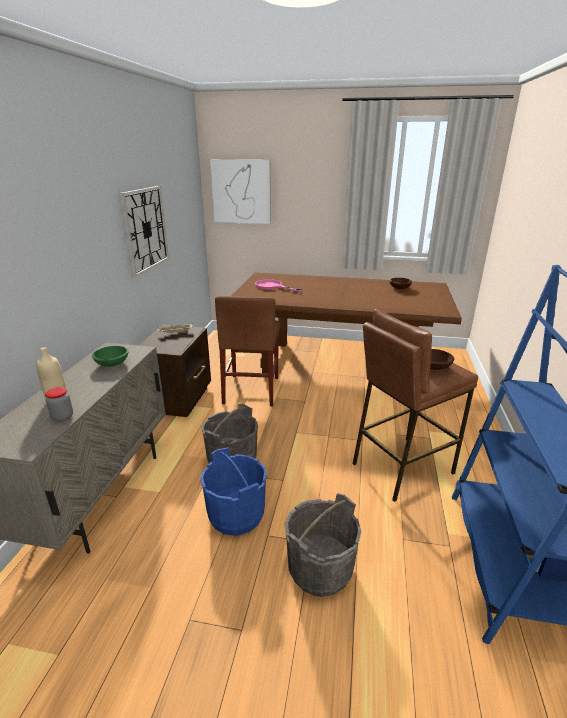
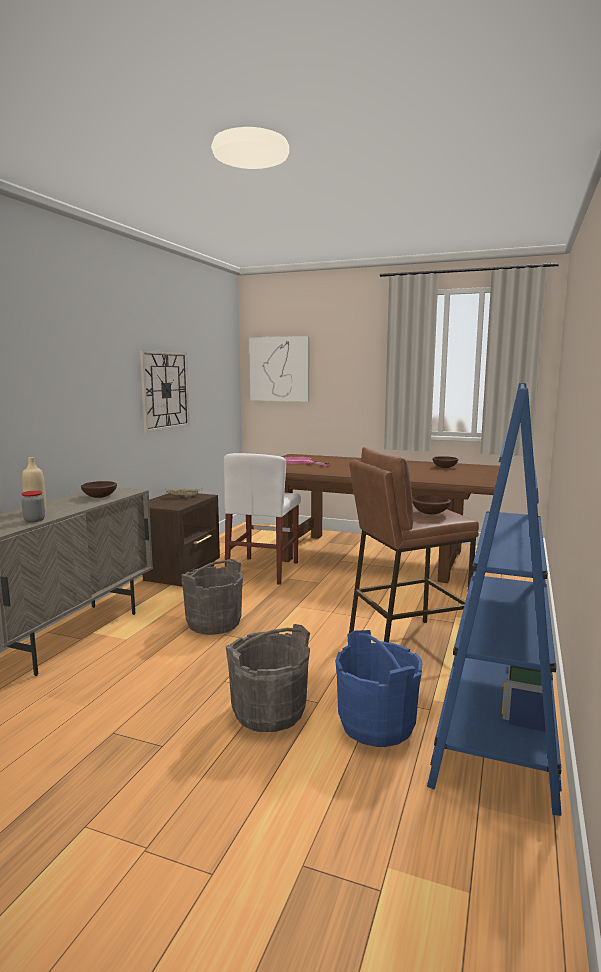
camera: 10 degrees right, 15 degrees down
(112, 364) = (100, 497): green bowl -> brown bowl
(236, 515) = (198, 663): blue bucket -> blue bucket (376, 724)
(251, 390) = (263, 570): brown chair -> white chair

